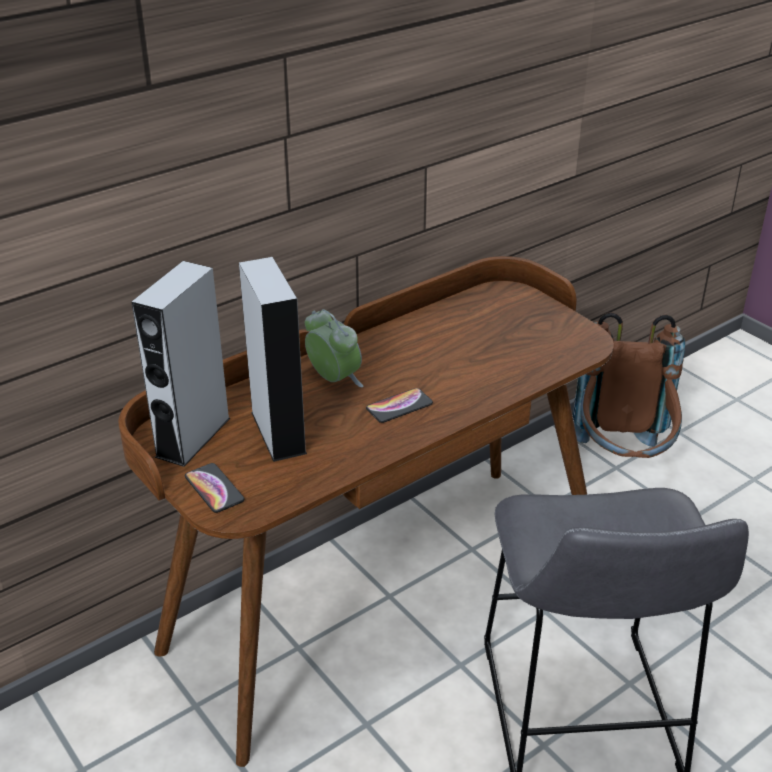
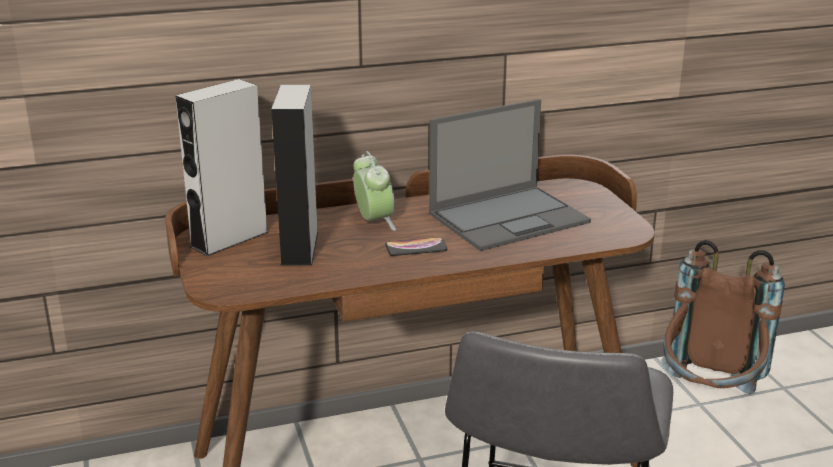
camera: 20 degrees right, 10 degrees down
(214, 489) = (219, 274): phone -> none
(466, 346) = (510, 217): none -> laptop

